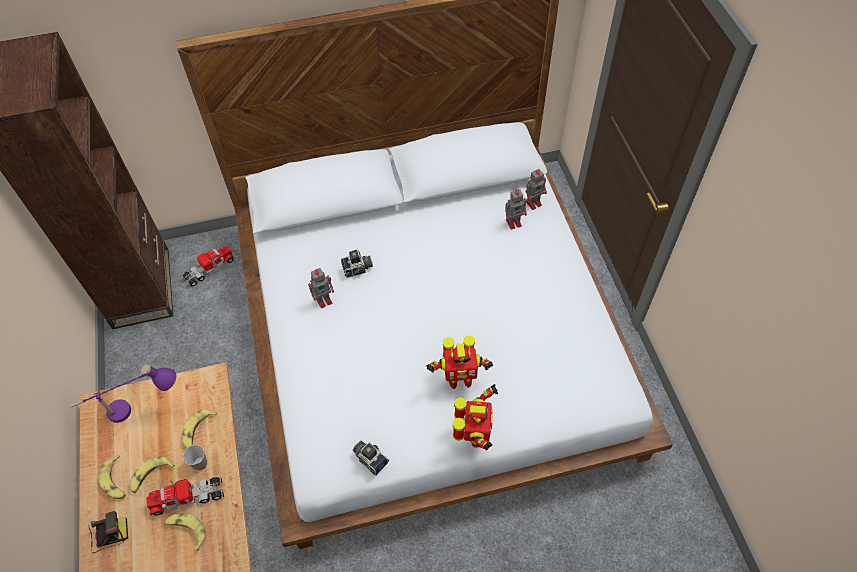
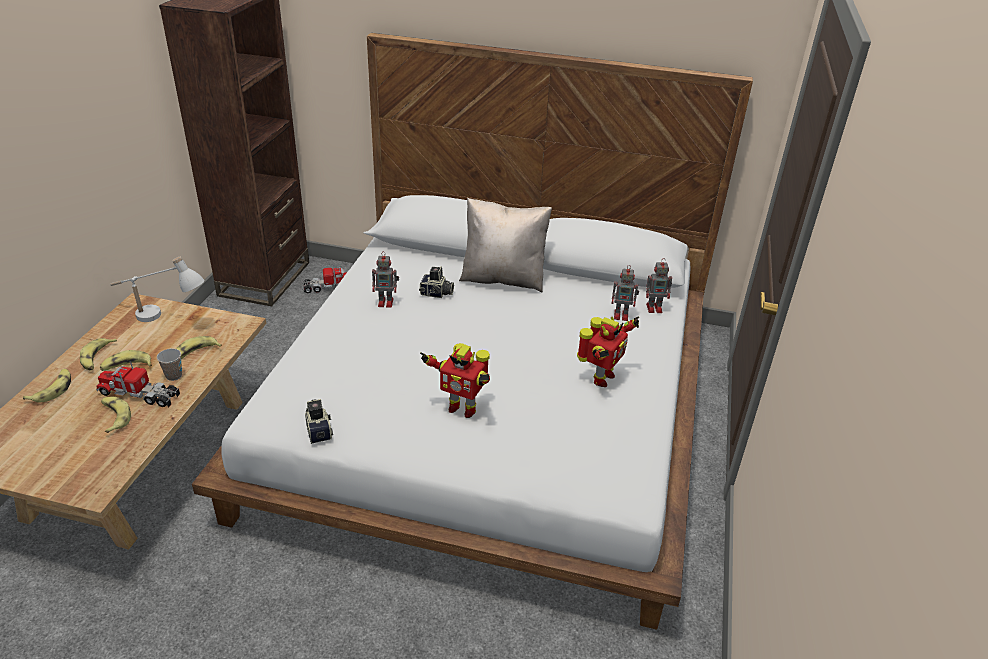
camera: 25 degrees right, 20 degrees down
(107, 533) = (53, 389): camera -> banana
(137, 409) = (163, 319): purple table lamp -> white table lamp
(398, 225) = (503, 278): none -> beige pillow
(475, 437) = (438, 459): toy robot -> toy robot (601, 378)

